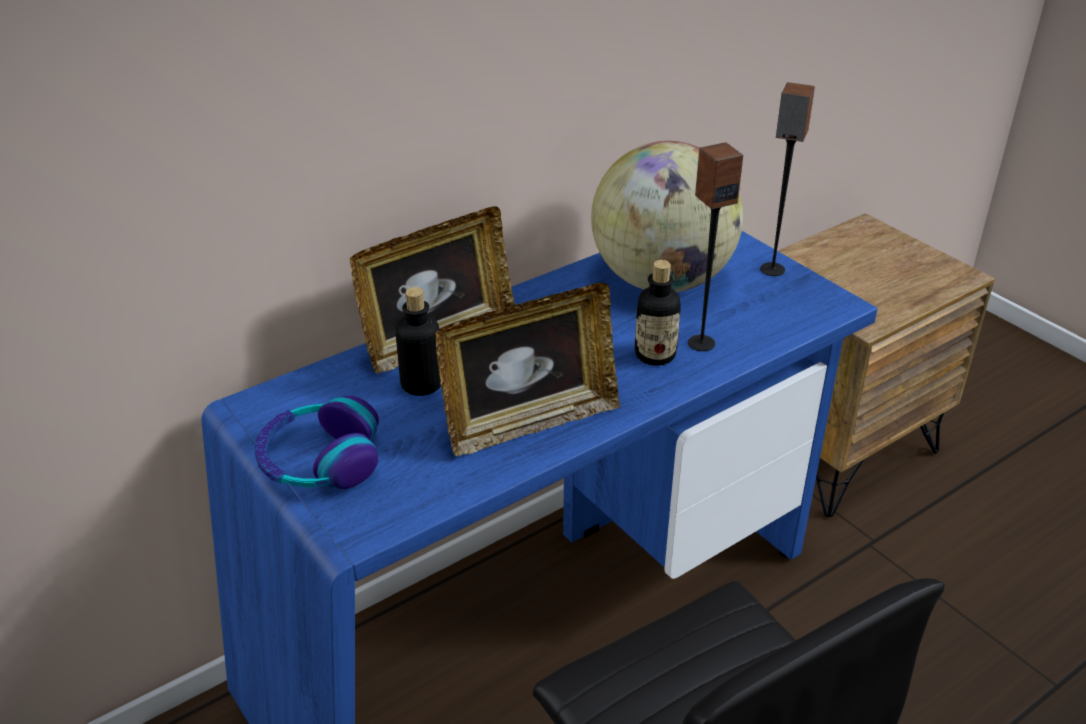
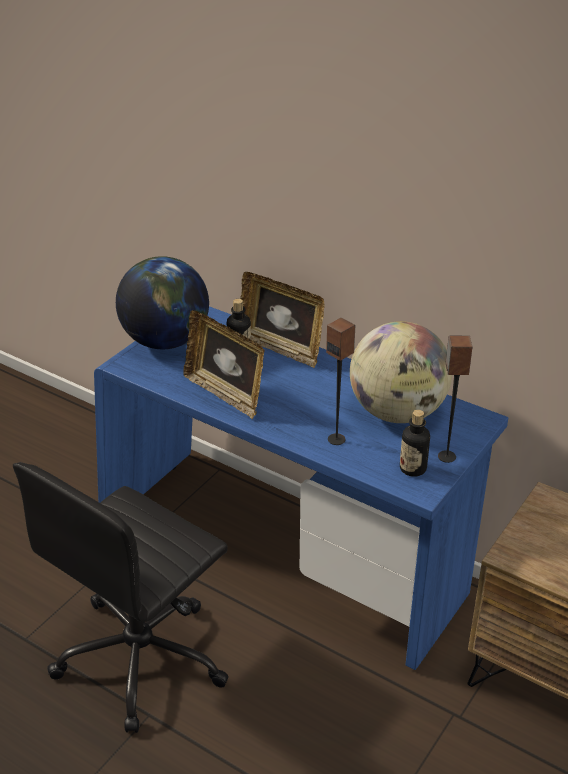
camera: 70 degrees right, 0 degrees up
(320, 460) = (166, 341): headphones -> globe
(655, 355) = (313, 424): bottle -> bottle (413, 468)

